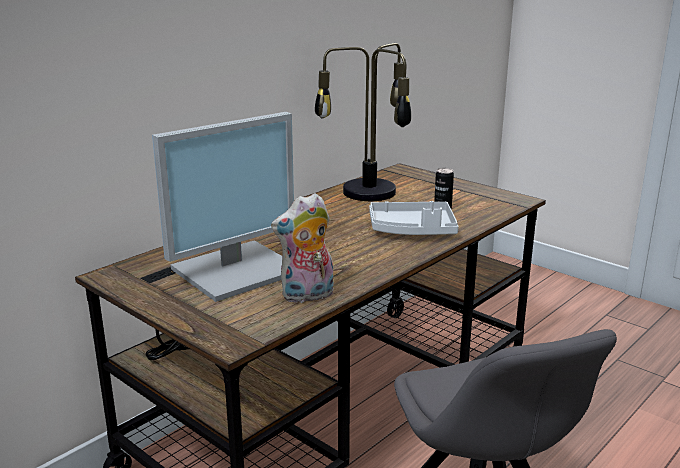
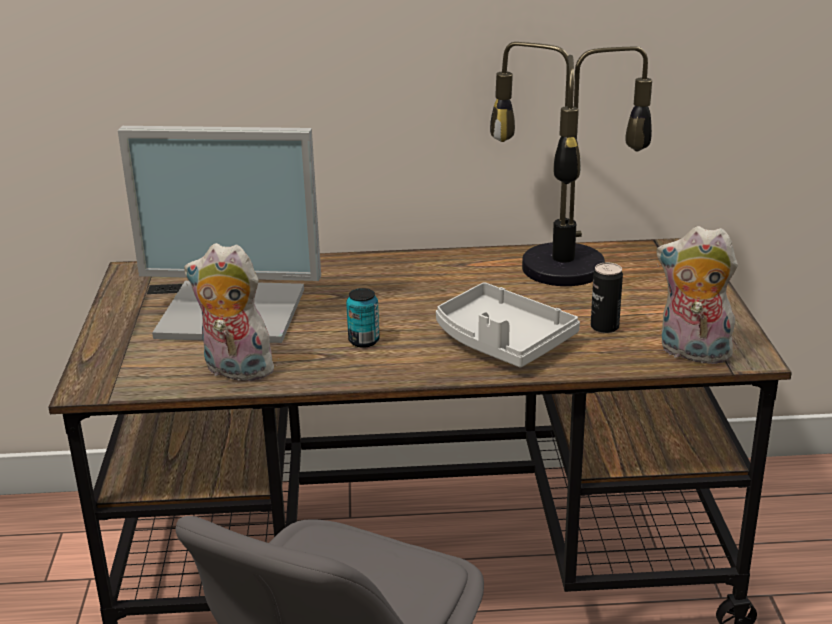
camera: 45 degrees right, 5 degrees up
(345, 255) = (364, 341): none -> can
(498, 206) = (692, 353): none -> plush toy

